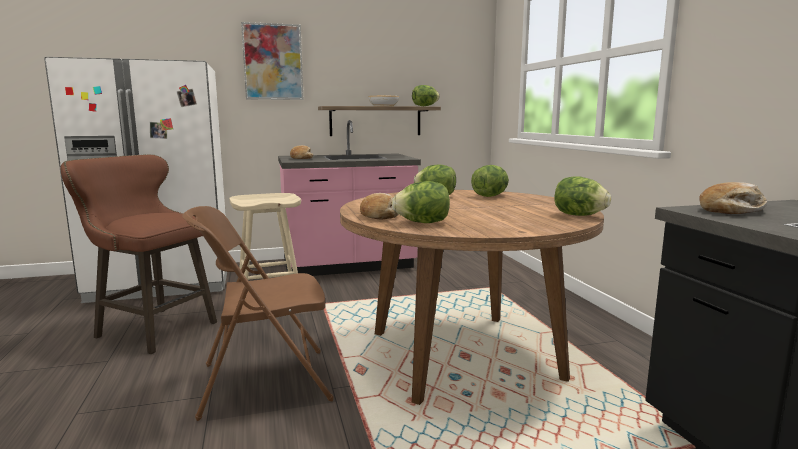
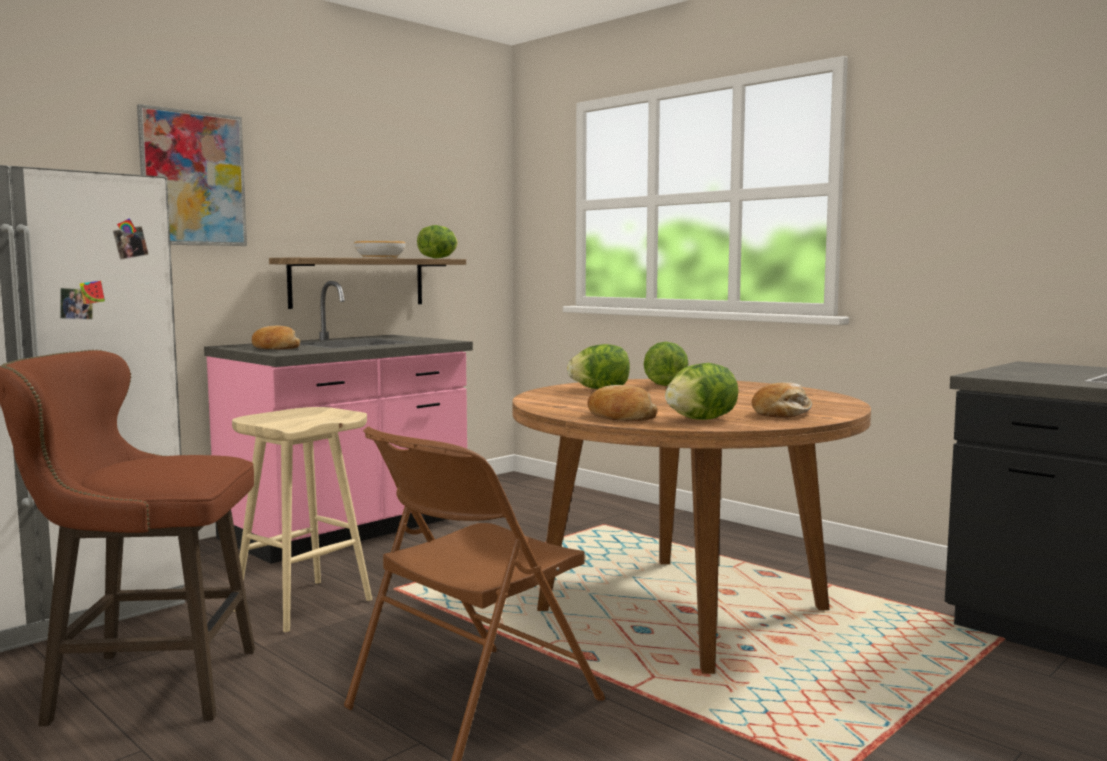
camera: 30 degrees left, 5 degrees down
(579, 215) = (826, 397): lettuce -> none
(732, 210) = (1015, 373): bread -> bread (782, 413)

